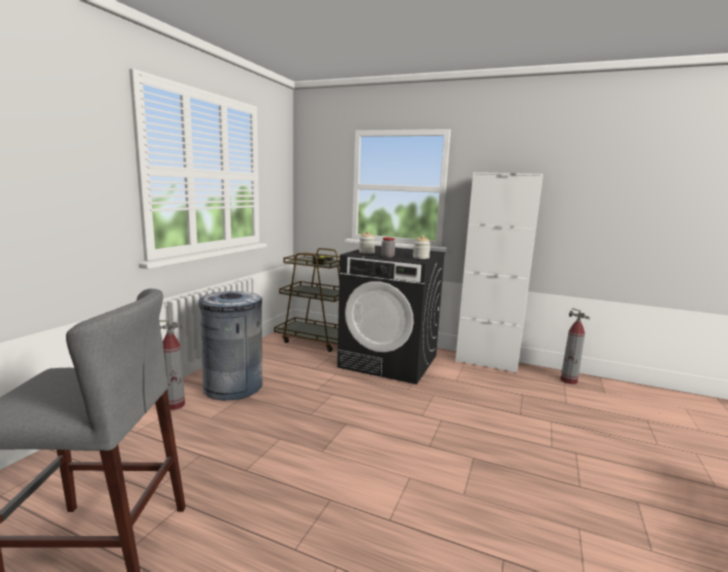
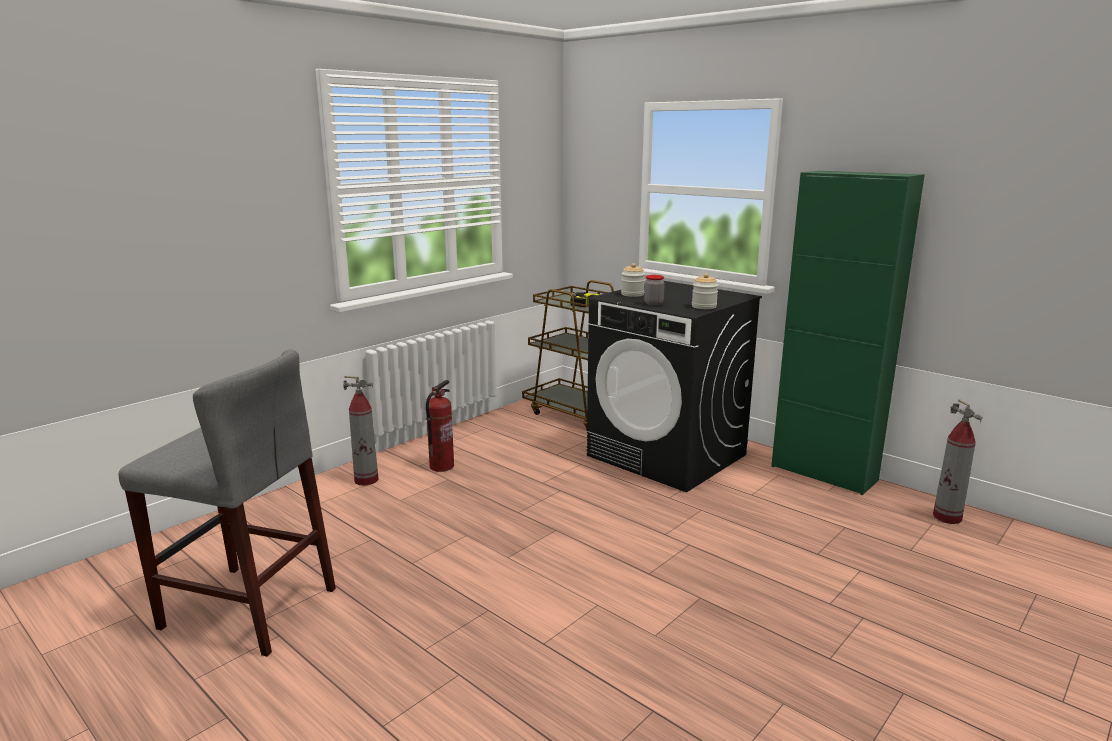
camera: 20 degrees right, 5 degrees up
(233, 387) = (441, 466): grey trash can -> fire extinguisher
(487, 362) = (823, 473): white cabinet -> green cabinet

